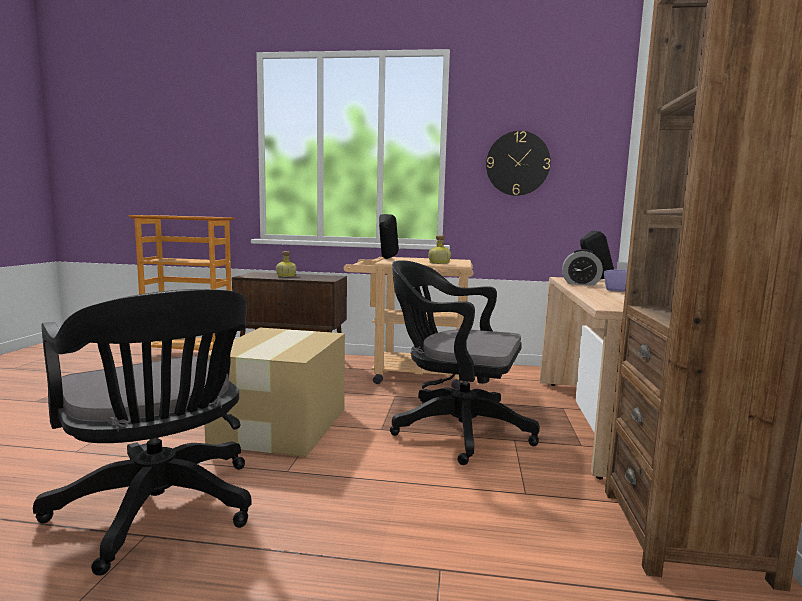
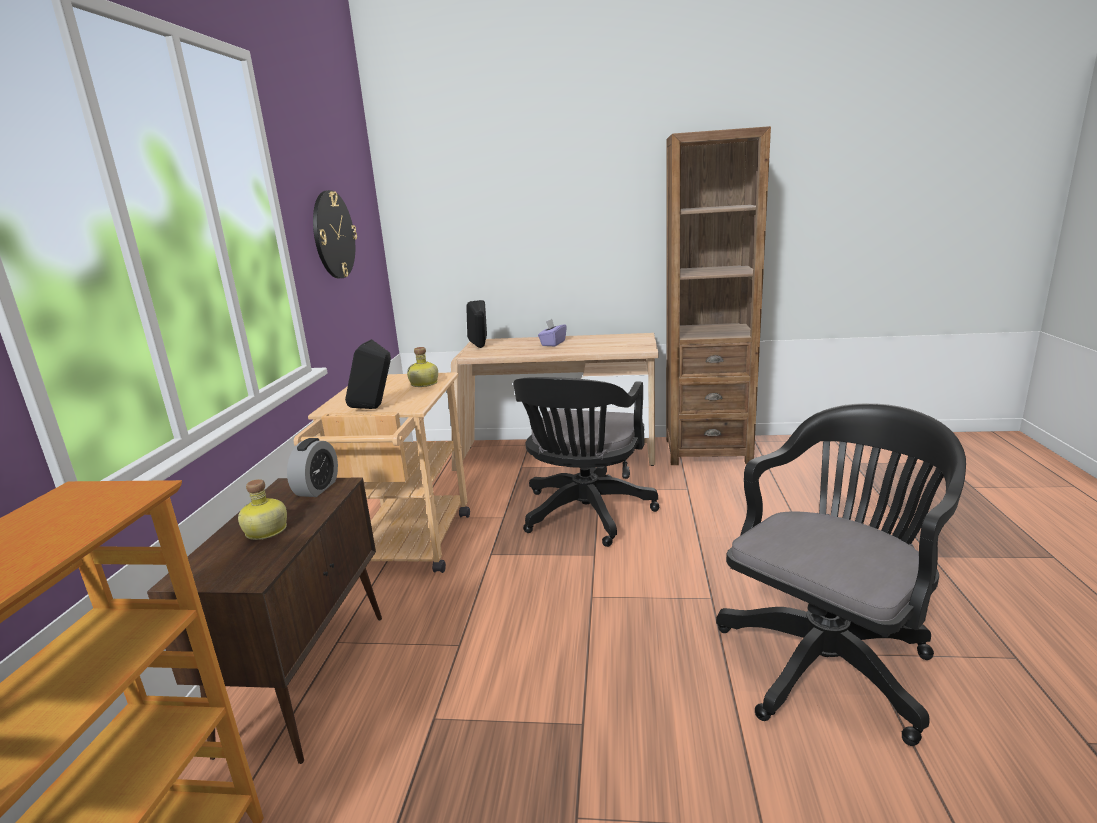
camera: 90 degrees left, 10 degrees up
(282, 425) = (600, 626): cardboard box -> none
(580, 284) = (515, 351): alarm clock -> alarm clock (317, 488)

